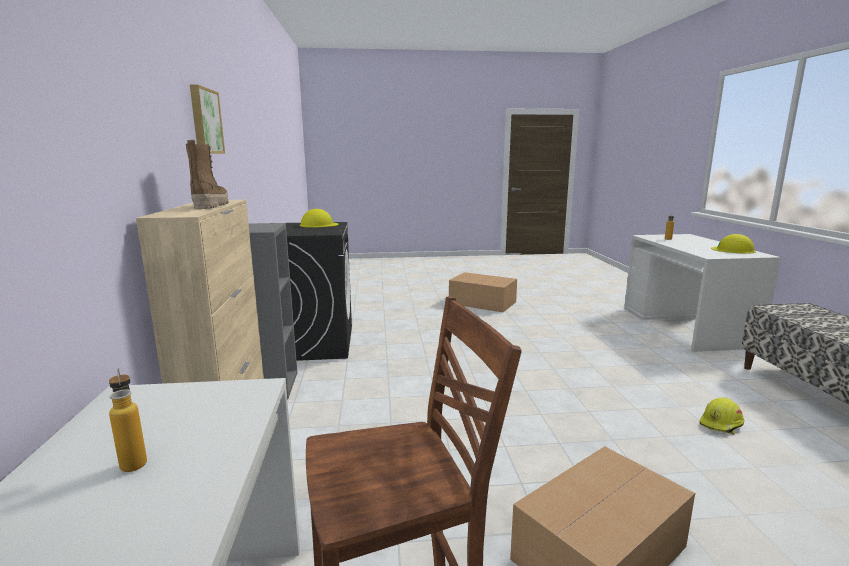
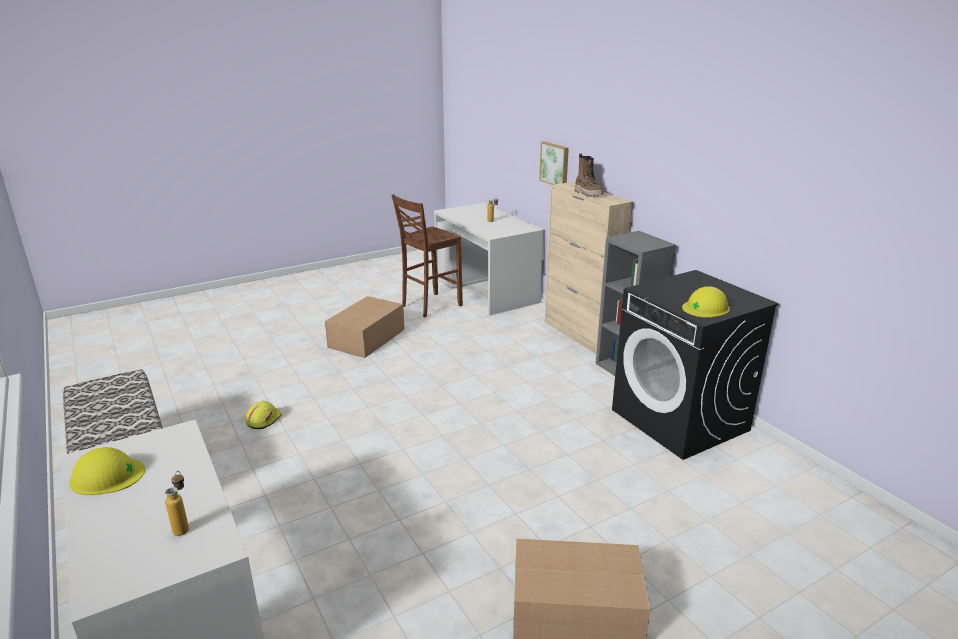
camera: 155 degrees right, 10 degrees up
(204, 121) = (664, 152): picture -> picture (555, 164)

